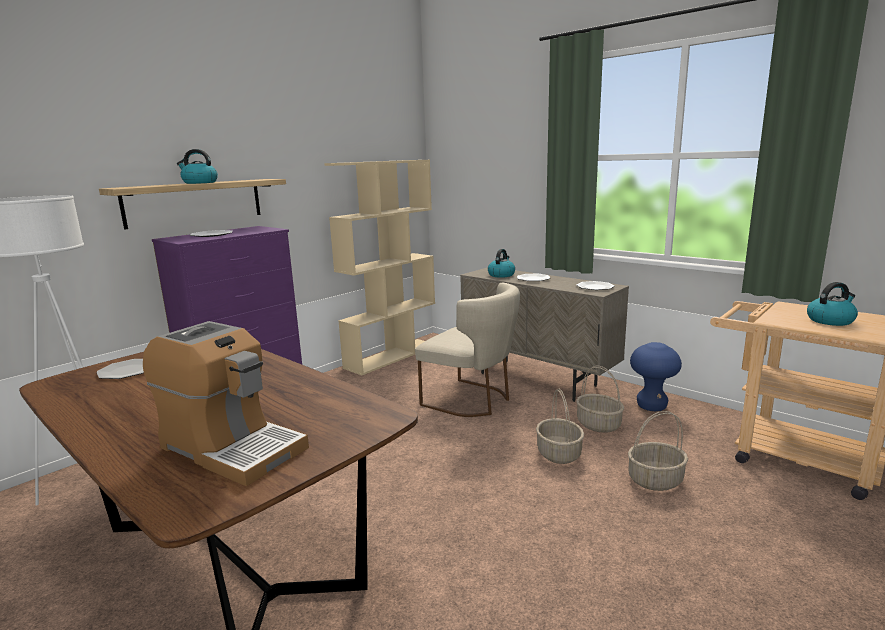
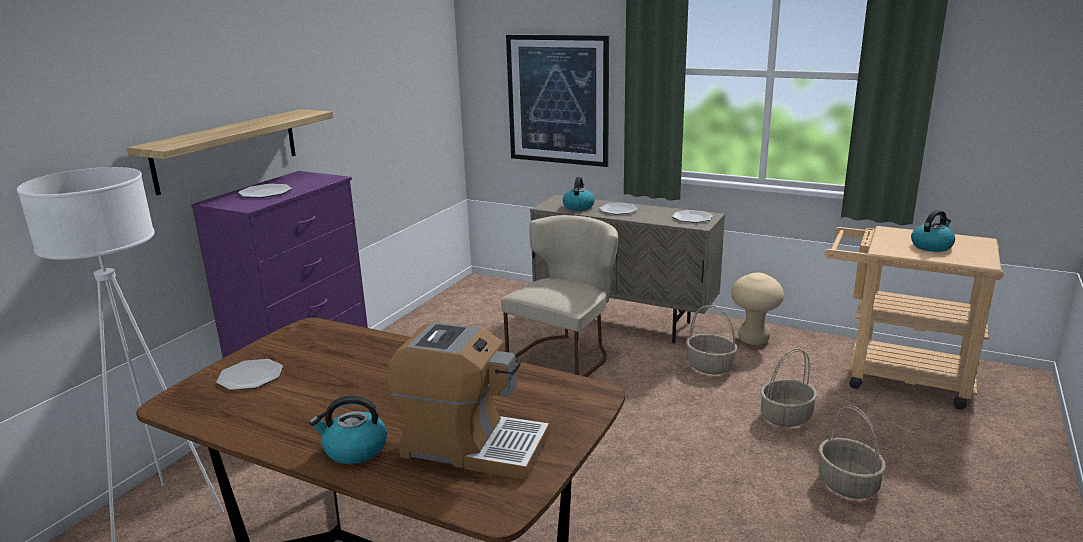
camera: 15 degrees left, 5 degrees up
(199, 183) = (239, 127): kettle -> kettle (354, 450)
(391, 356) = (439, 309): beige bookcase -> none
(472, 400) = (565, 355): beige chair -> beige chair turned 75 degrees counterclockwise
(497, 188) = (558, 100): none -> picture
(559, 454) = (685, 403): basket -> basket (848, 484)
(651, 406) = (753, 340): blue stool -> beige stool

